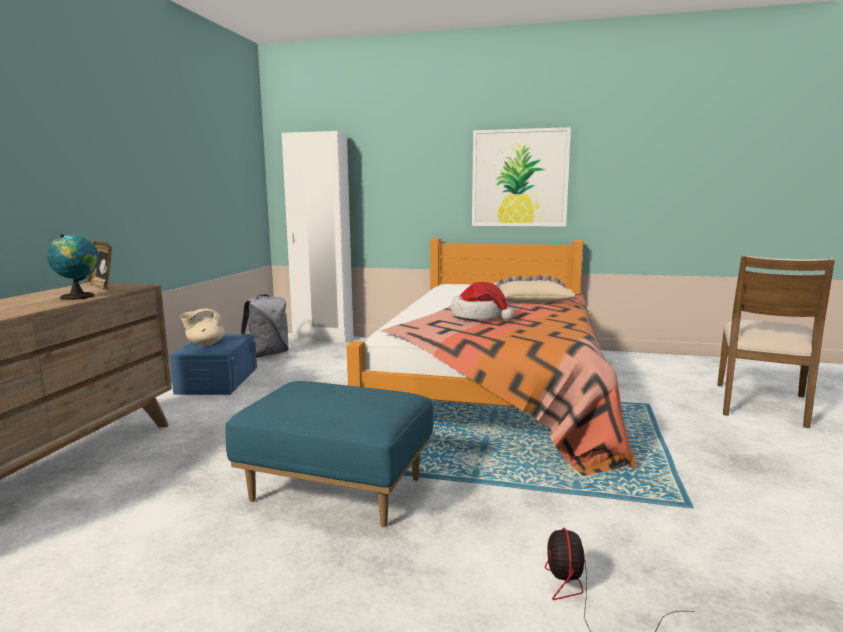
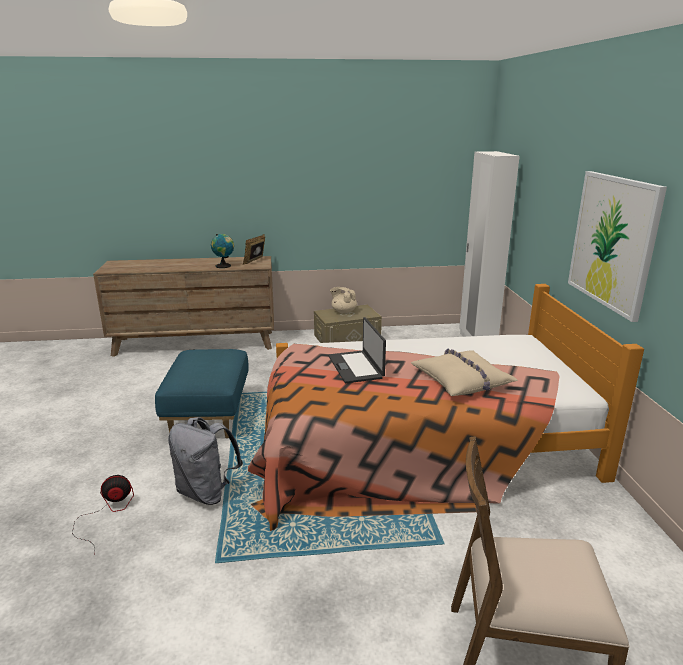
camera: 70 degrees right, 10 degrees up
(218, 380) = (347, 338): blue storage box -> beige storage box
(268, 354) = (413, 336): grey backpack -> grey backpack (206, 492)
(480, 316) = (356, 367): hat -> laptop

